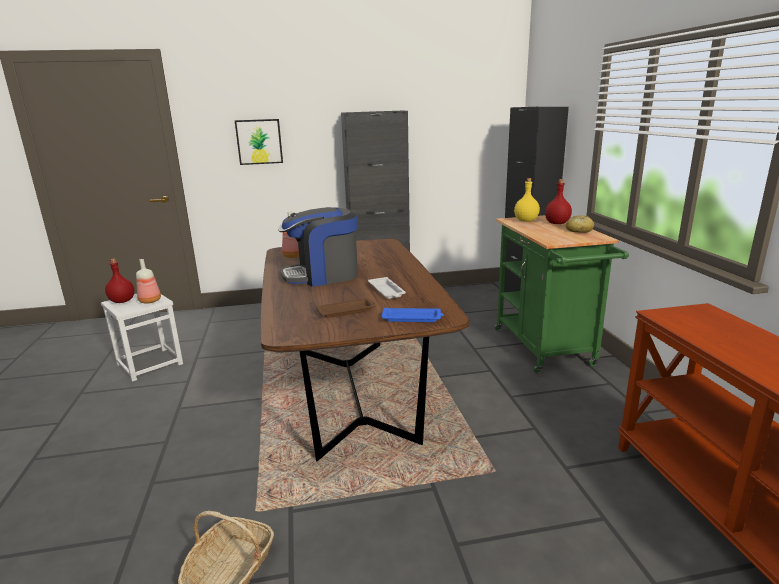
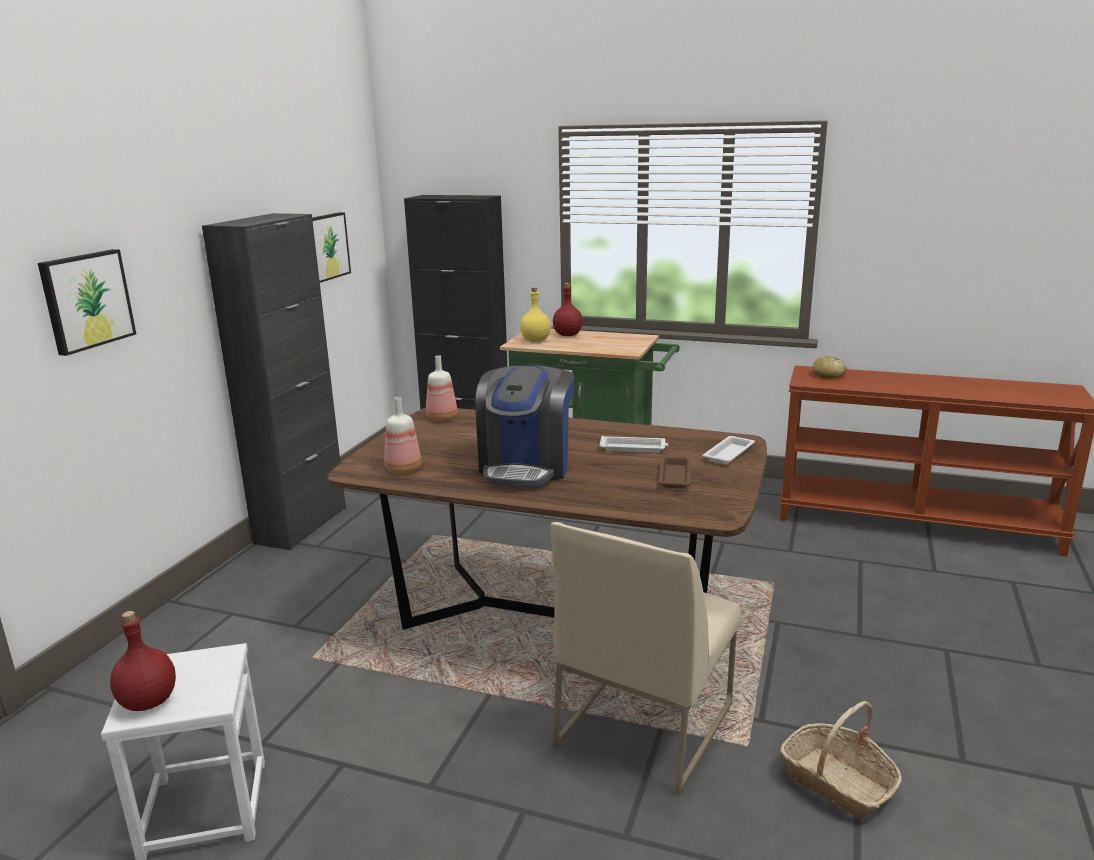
camera: 60 degrees left, 0 degrees up
(150, 301) = (204, 666): bottle -> bottle (441, 418)
(260, 459) = (644, 723): none -> beige chair
(412, 318) = (729, 453): blue tray -> white tray
(452, 137) = (325, 247): none -> picture
(579, 230) = (607, 336): bread -> bread (828, 375)

